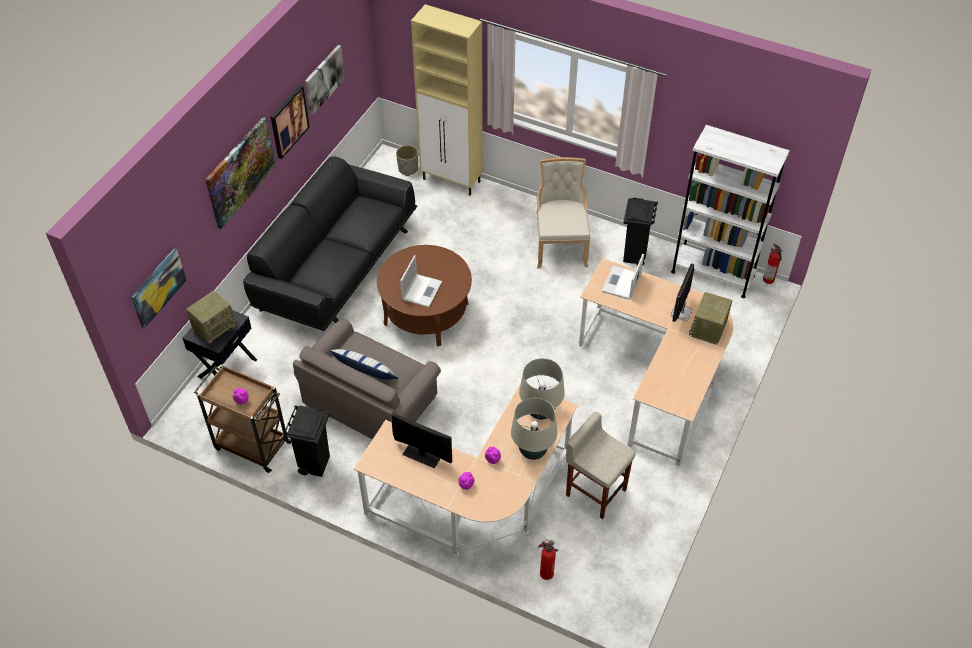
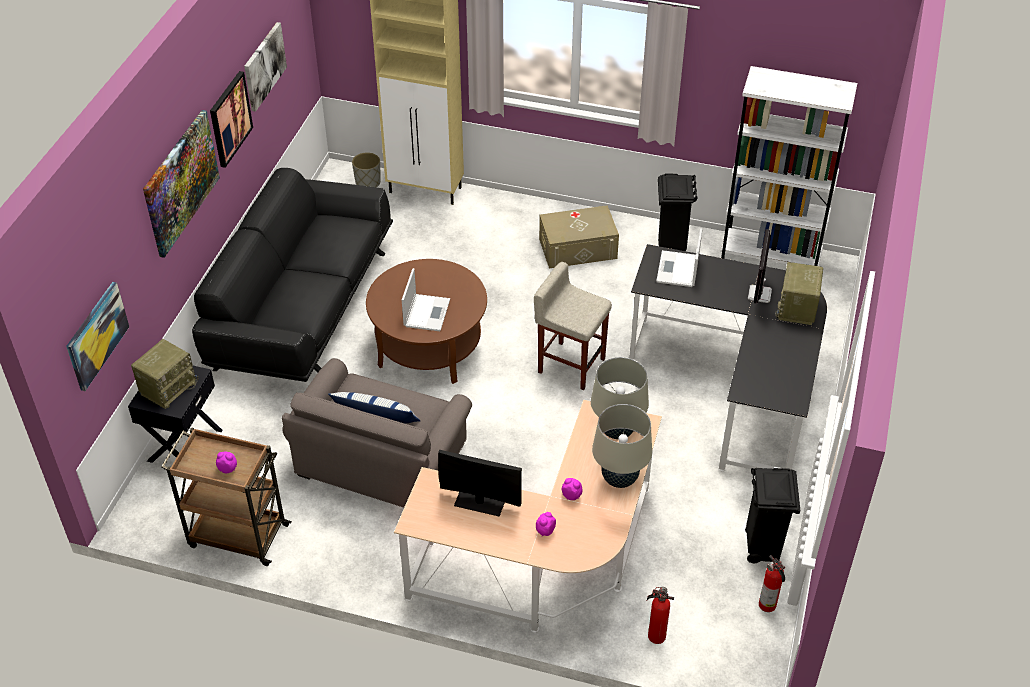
camera: 10 degrees left, 5 degrees down
(315, 464) = (326, 547): black trash can -> black trash can (762, 548)
(560, 245) = (578, 248): beige chair -> beige storage box
(595, 492) = (692, 529): beige stool -> beige stool (570, 365)
(656, 379) = (734, 387): beige desk -> black desk
(769, 280) = (838, 257): fire extinguisher -> fire extinguisher (768, 606)

